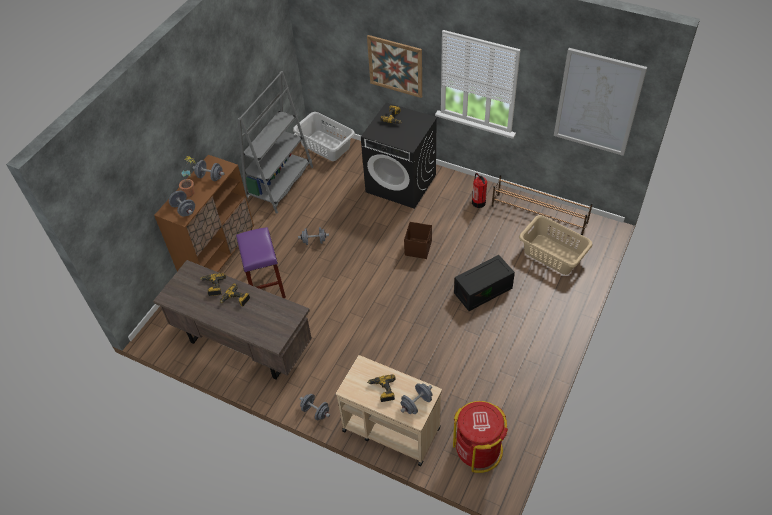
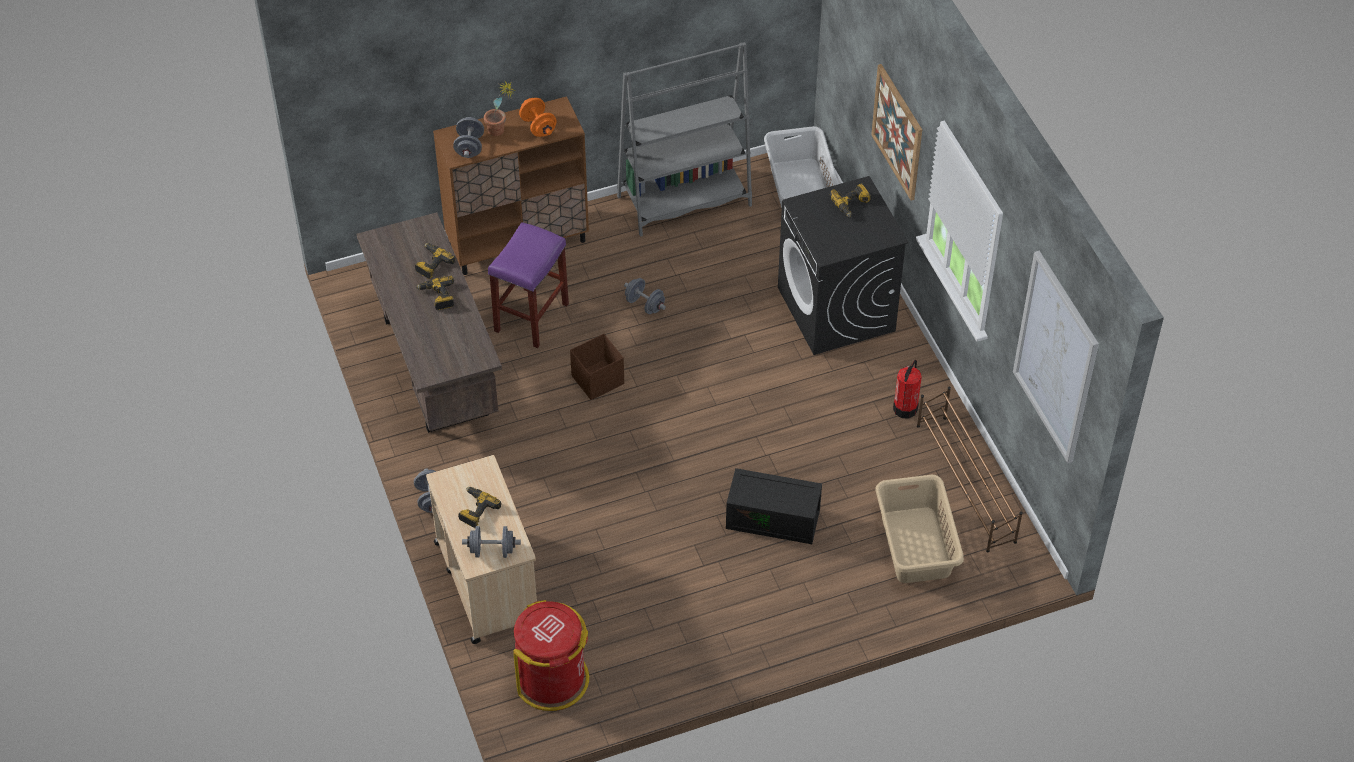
camera: 40 degrees right, 0 degrees up
(210, 177) = (538, 127): grey dumbbell -> orange dumbbell
(418, 248) = (758, 408): brown storage box -> brown storage box (598, 380)

